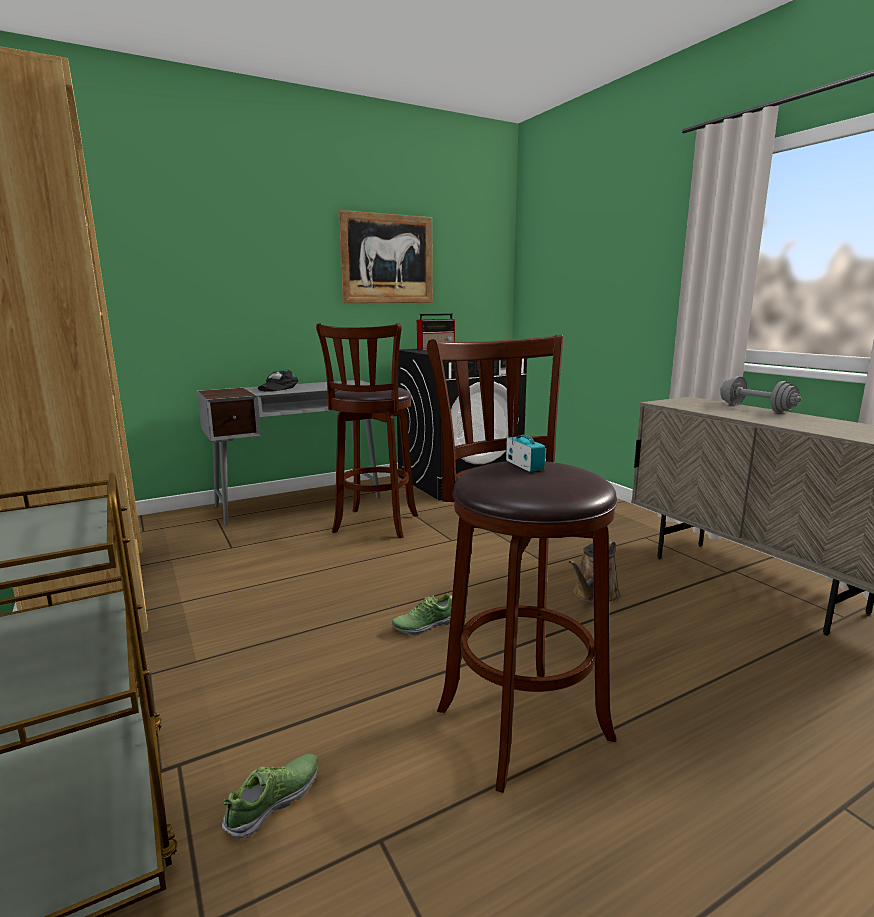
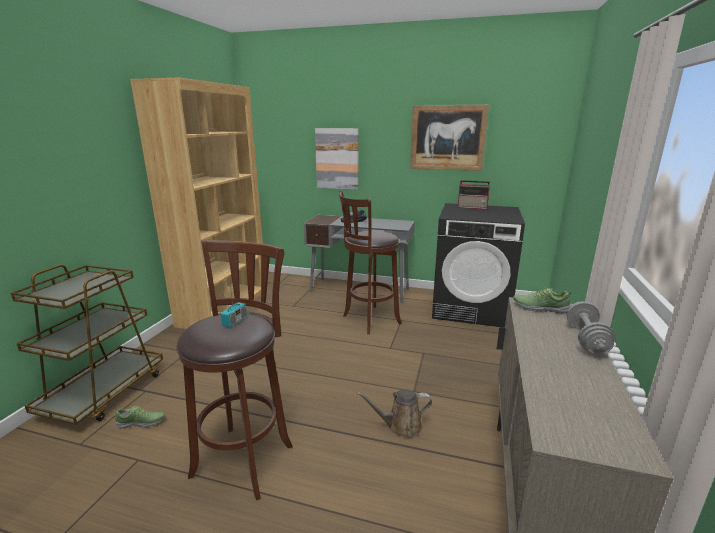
camera: 45 degrees right, 5 degrees up
(223, 291) = (337, 159): none -> picture
(424, 625) = (293, 388): shoe -> shoe (539, 308)

